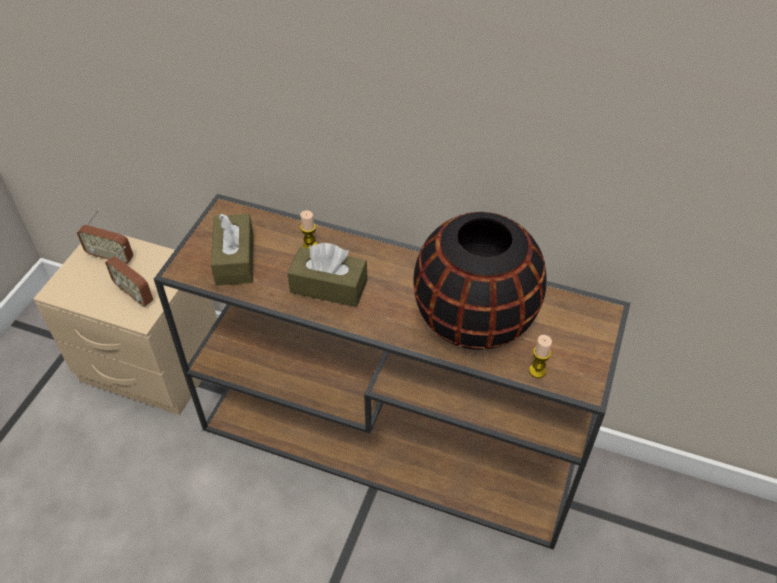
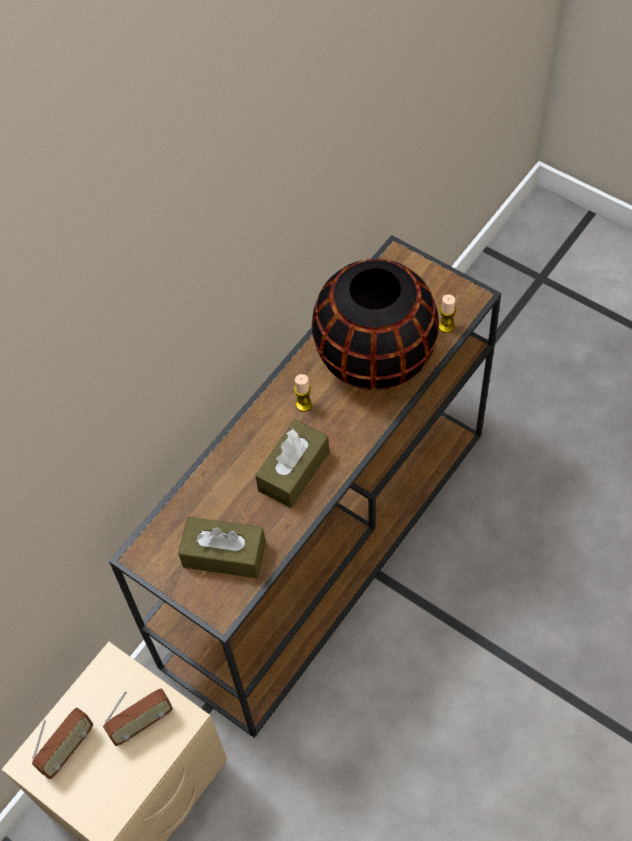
camera: 70 degrees left, 10 degrees up
(310, 246) = (230, 478): candle -> candle (304, 404)

